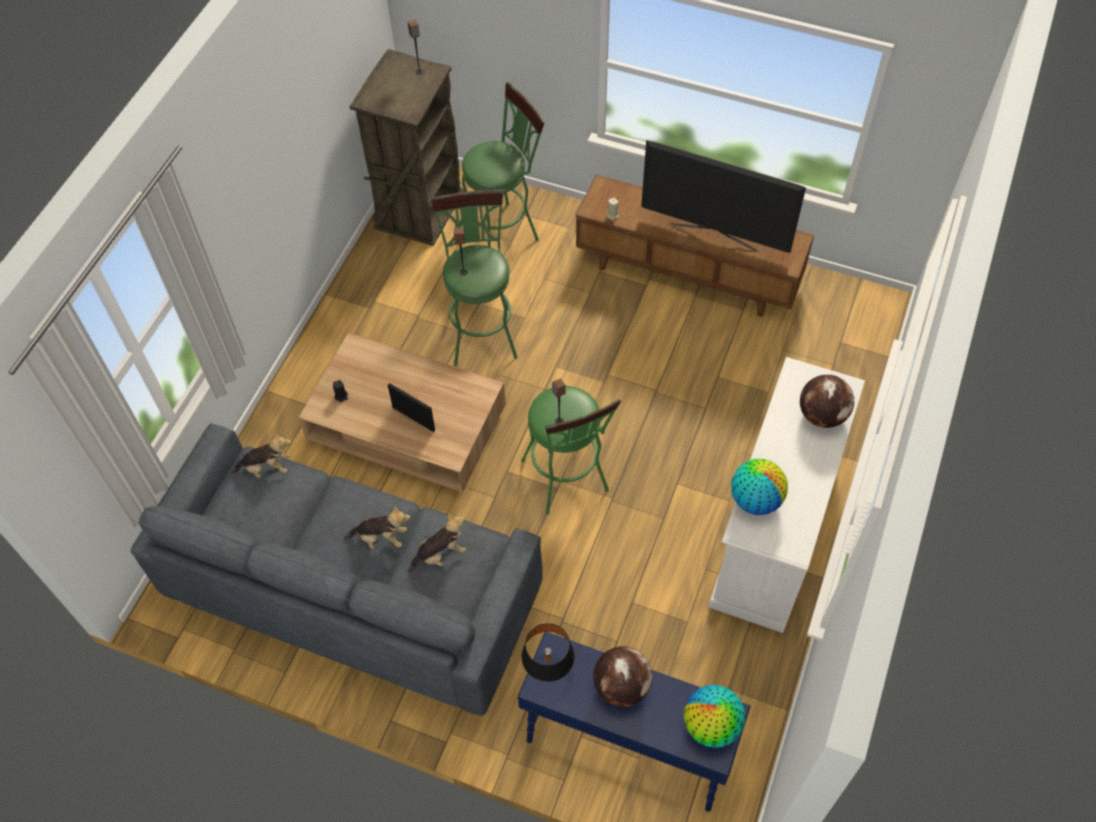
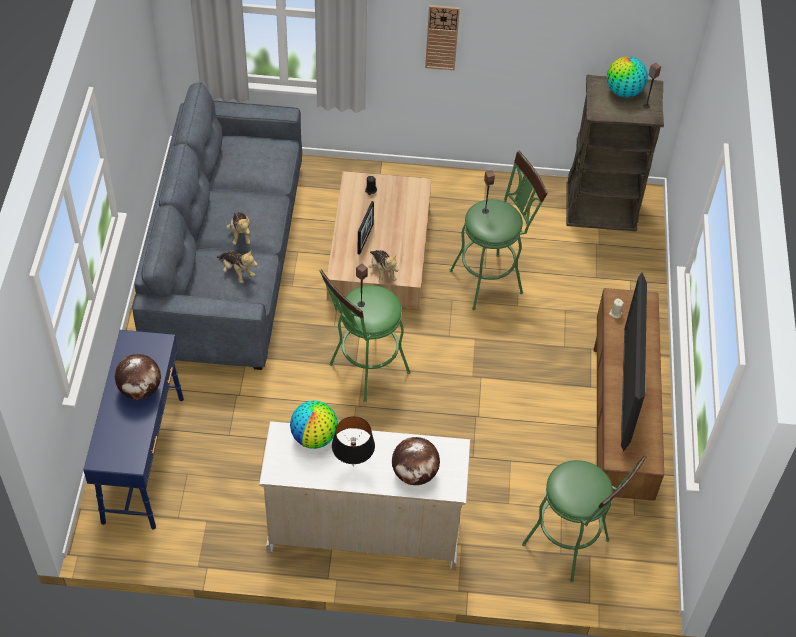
camera: 70 degrees right, 5 degrees down
(250, 205) = (442, 37): none -> wall clock
(266, 468) = (280, 155): plush toy -> plush toy (382, 271)
(504, 230) = (605, 270): green stool -> green stool (572, 546)
(548, 673) = (141, 342): black table lamp -> black table lamp (353, 465)
(711, 726) = (120, 452): globe -> globe (623, 92)

